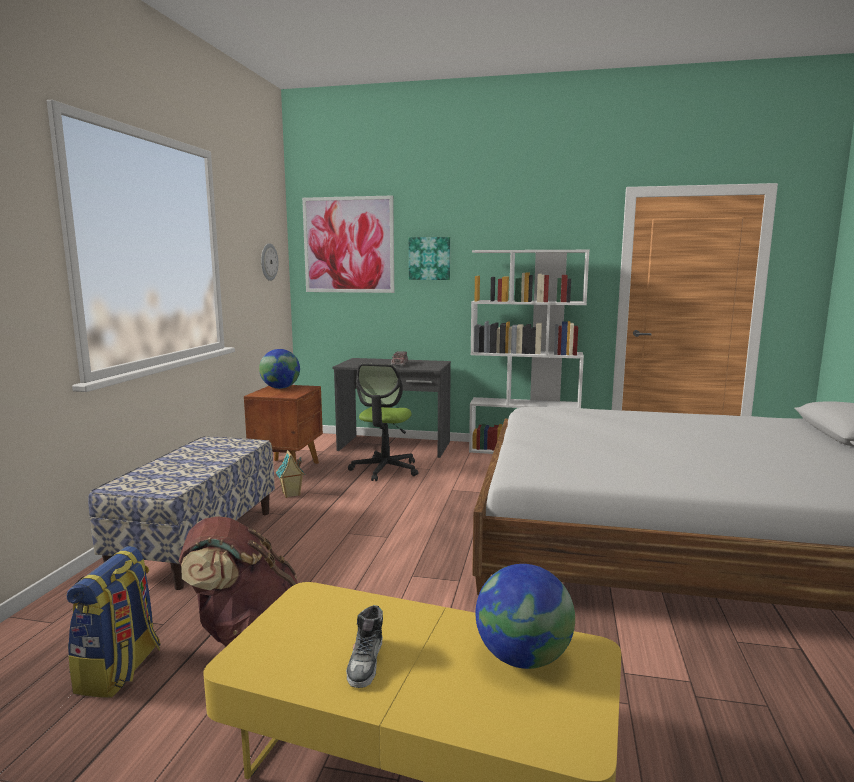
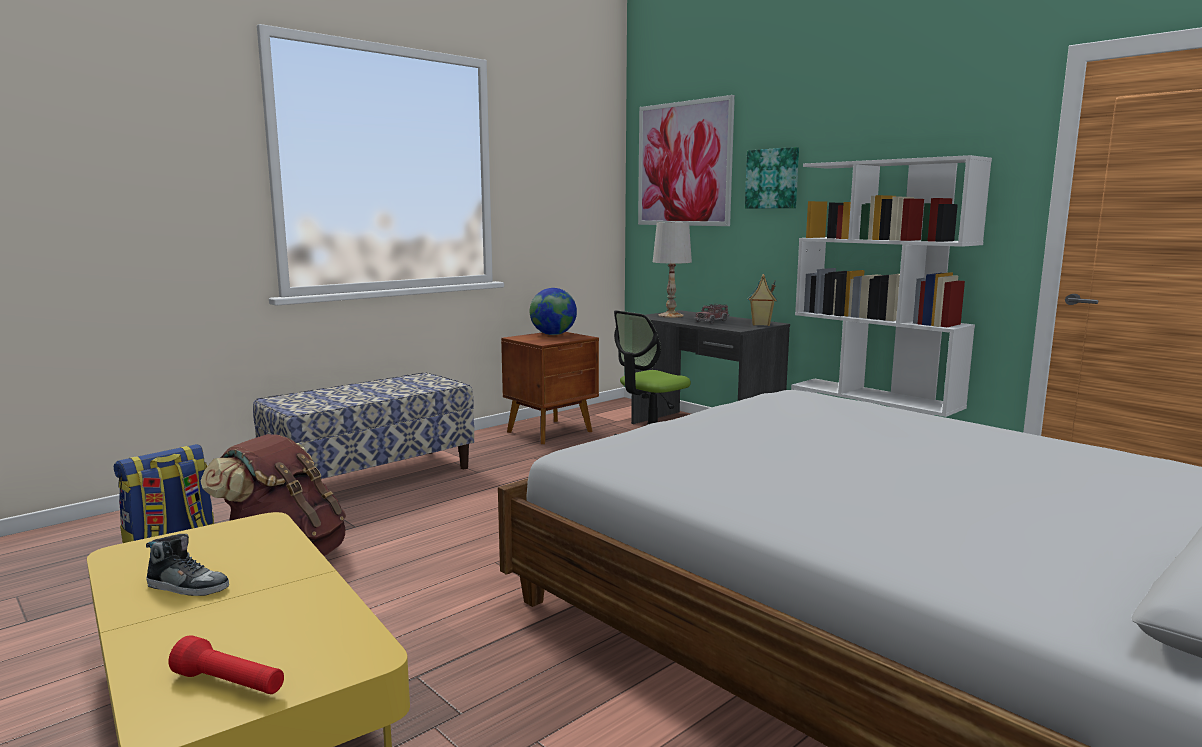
camera: 35 degrees right, 0 degrees up
(268, 262) = (582, 186): wall clock -> none
(291, 494) = (515, 456): toy house -> toy house (760, 324)
(360, 363) = (670, 315): none -> white table lamp
(366, 662) = (188, 586): shoe -> shoe turned 120 degrees counterclockwise
(523, 658) = (296, 635): globe -> none
(556, 706) = (230, 684): none -> red flashlight

